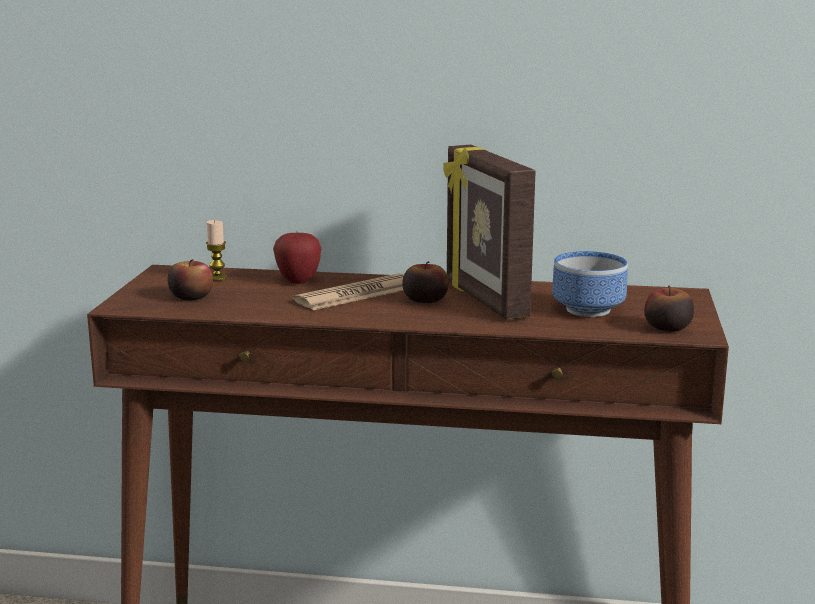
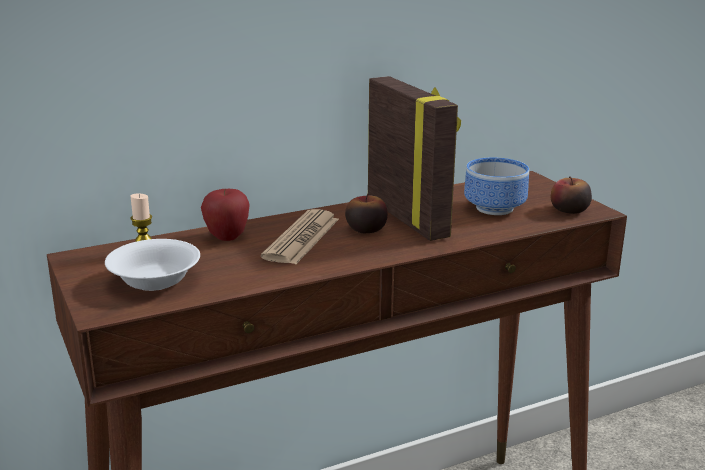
camera: 35 degrees left, 5 degrees up
(191, 297) = (156, 280): apple -> white bowl
(483, 300) = (409, 218): picture frame -> picture frame turned 150 degrees counterclockwise

